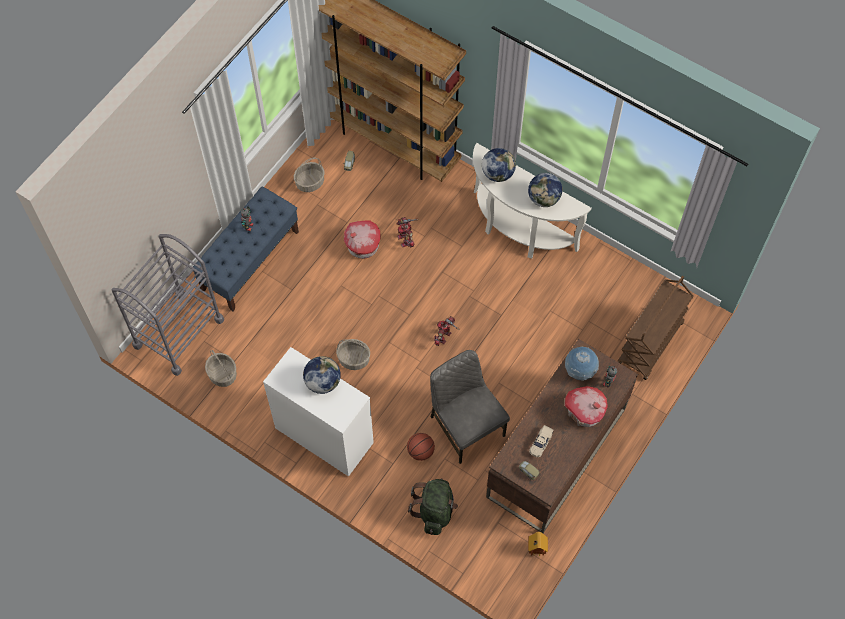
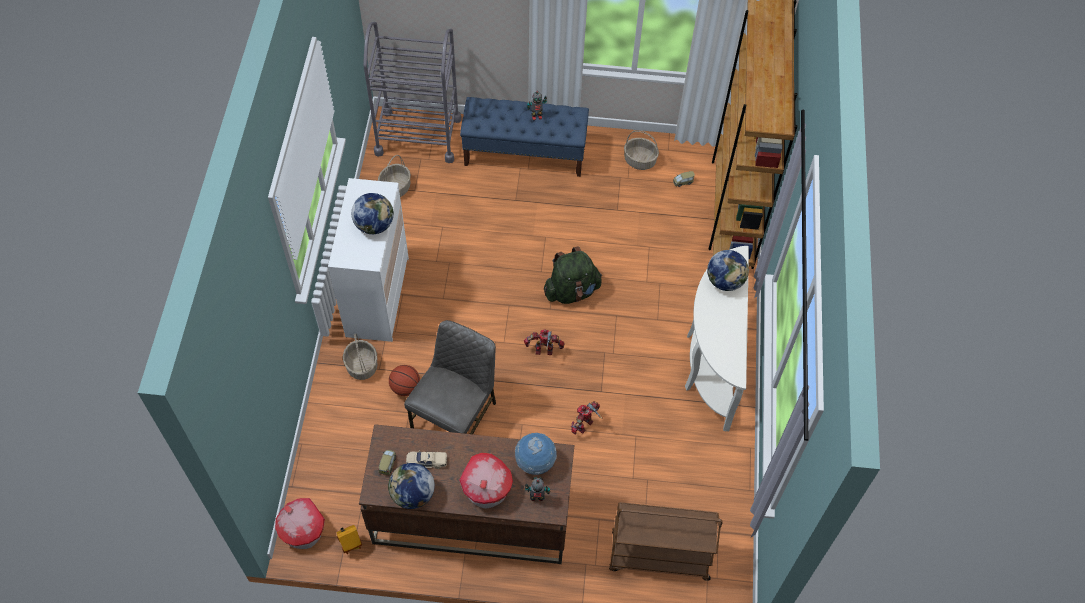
camera: 60 degrees right, 5 degrees down
(354, 359) = (473, 284): basket -> basket (362, 366)
(363, 247) = (599, 235): toy house -> toy house (302, 531)
(405, 239) = (631, 267): toy robot -> toy robot (584, 425)
(434, 511) = (347, 429): green backpack -> green backpack (572, 291)
(544, 199) = (724, 337): globe -> globe (412, 495)

